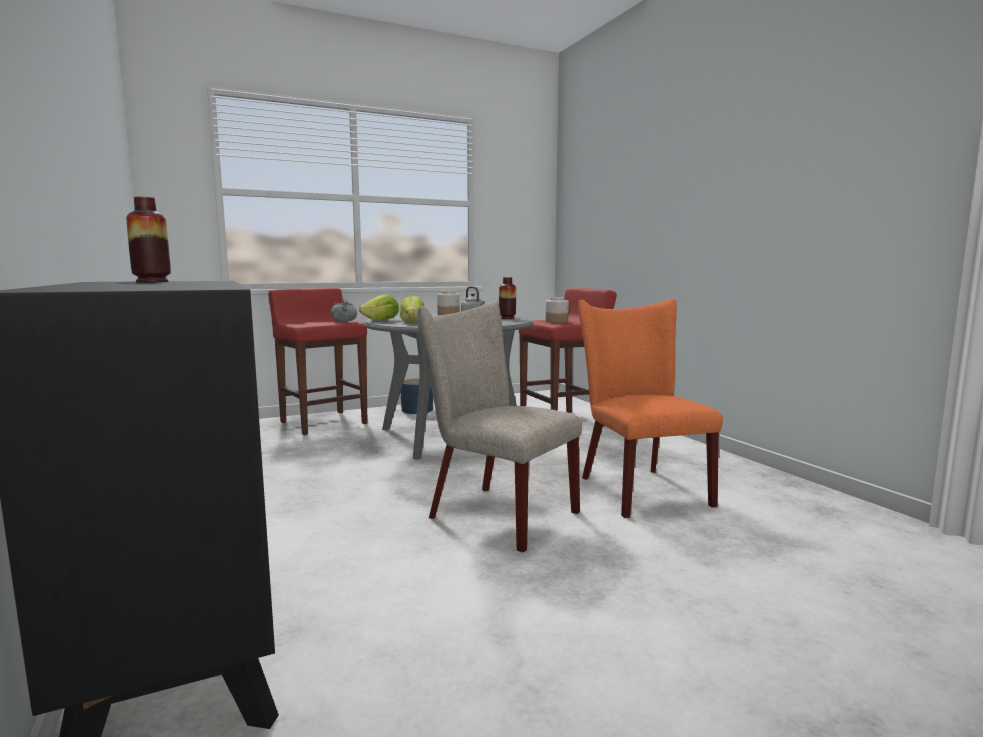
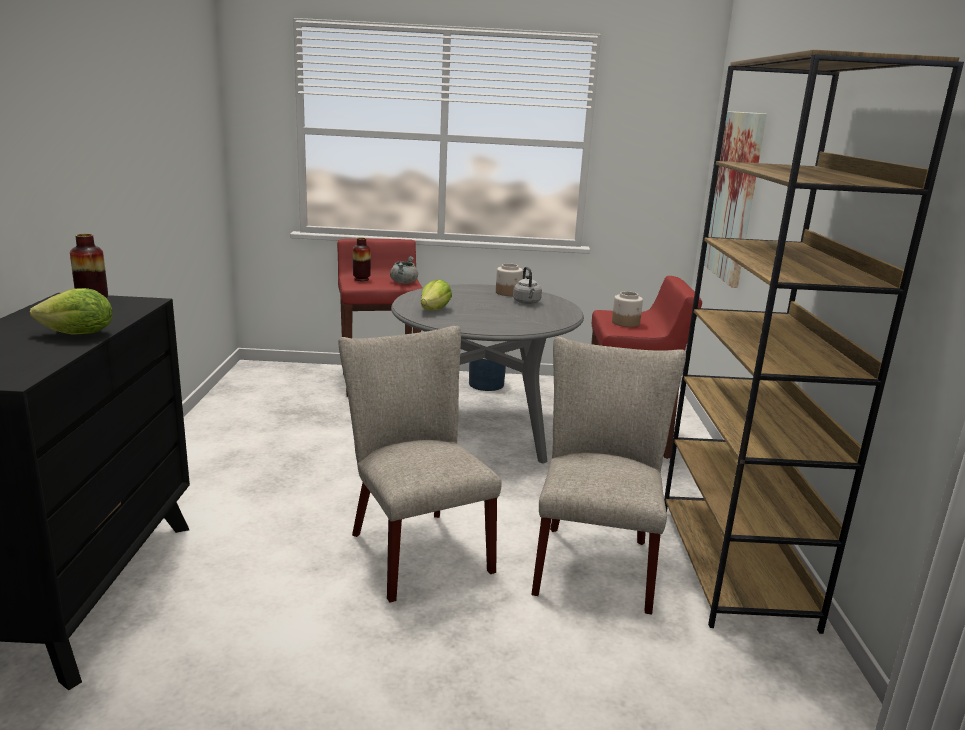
camera: 25 degrees right, 10 degrees up
(381, 320) = (414, 298): lettuce -> lettuce (79, 334)
(507, 318) = (555, 313): vase -> vase (361, 279)
(599, 228) = (734, 197): none -> picture
(638, 488) = (594, 561): orange chair -> beige chair
(725, 469) = (734, 566): none -> brown bookcase

